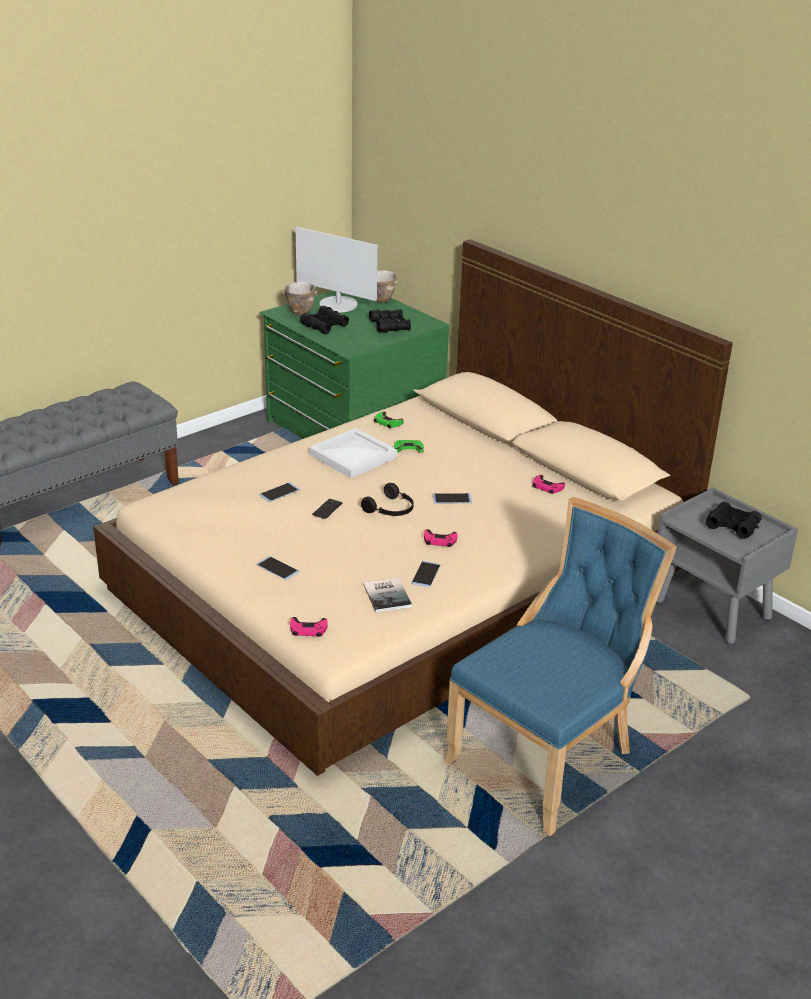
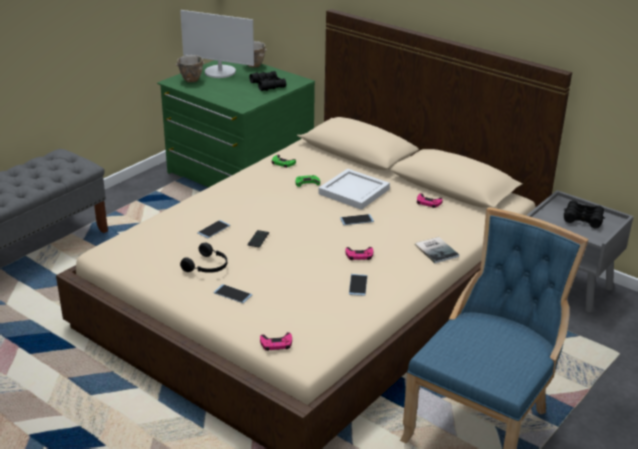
camera: 10 degrees left, 0 degrees up
(324, 326) = (215, 89): black binoculars -> none
(351, 456) = (263, 193): white tray -> white tray (353, 191)
(388, 595) = (333, 306): book -> book (437, 250)
(391, 510) = (311, 234): black headphones -> black headphones (207, 266)

